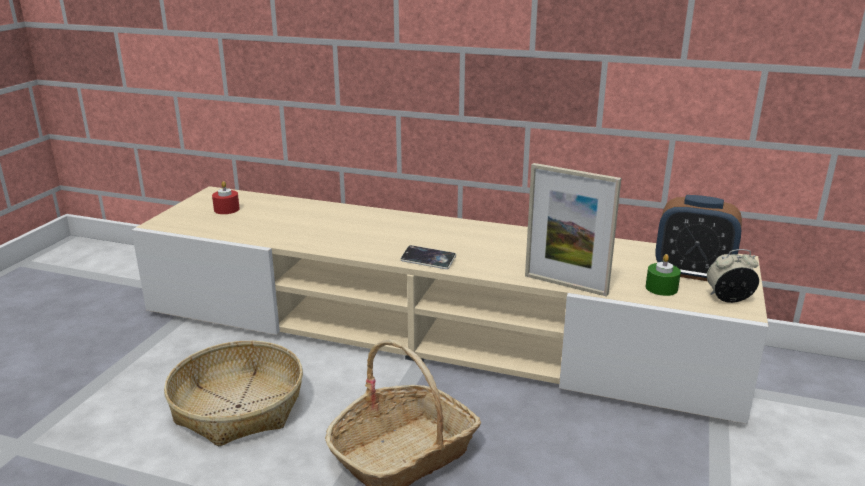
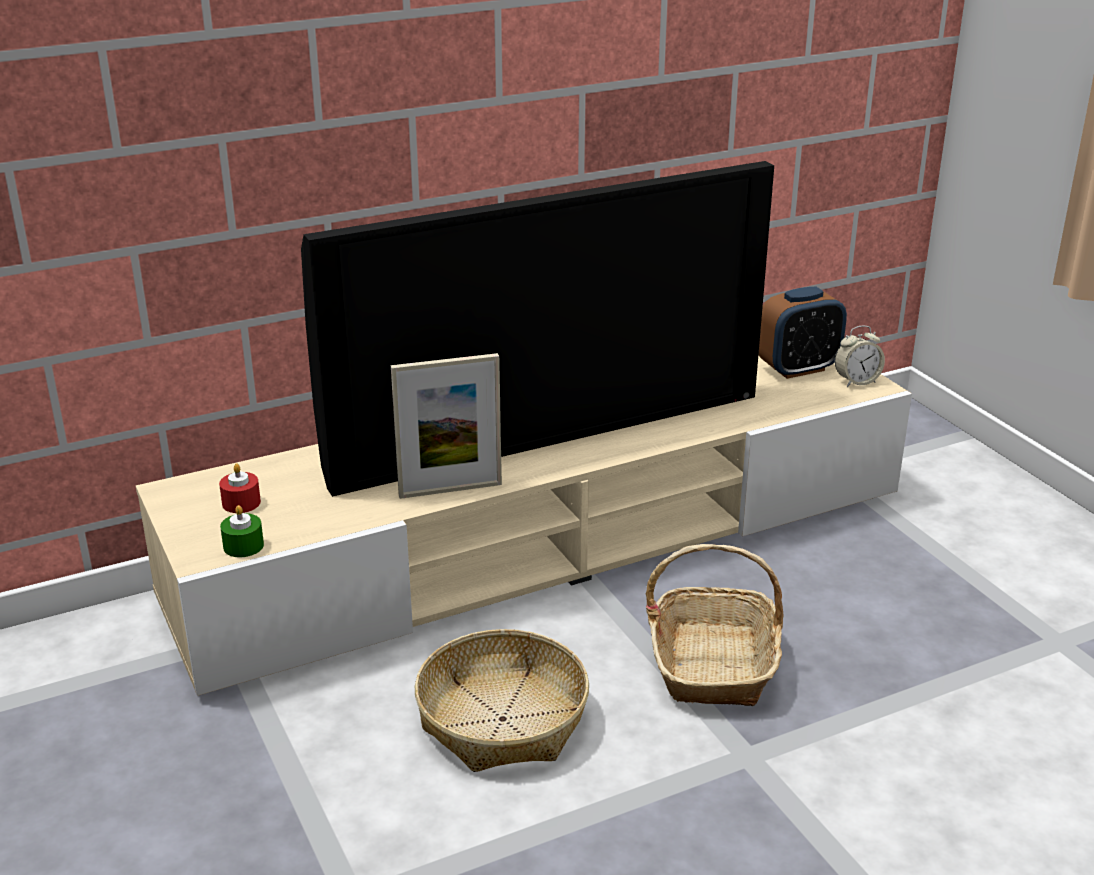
camera: 45 degrees left, 5 degrees up
(428, 260) = (583, 457): phone -> none
(438, 239) = (546, 430): none -> television
(565, 285) = (733, 425): picture frame -> picture frame (450, 490)
(661, 288) = (801, 394): green candle -> green candle (243, 546)
(729, 299) = (856, 381): alarm clock -> alarm clock turned 150 degrees counterclockwise

